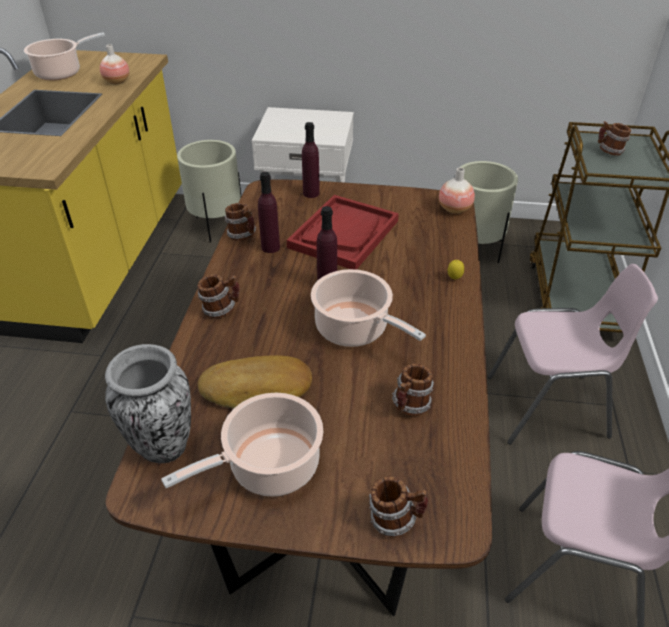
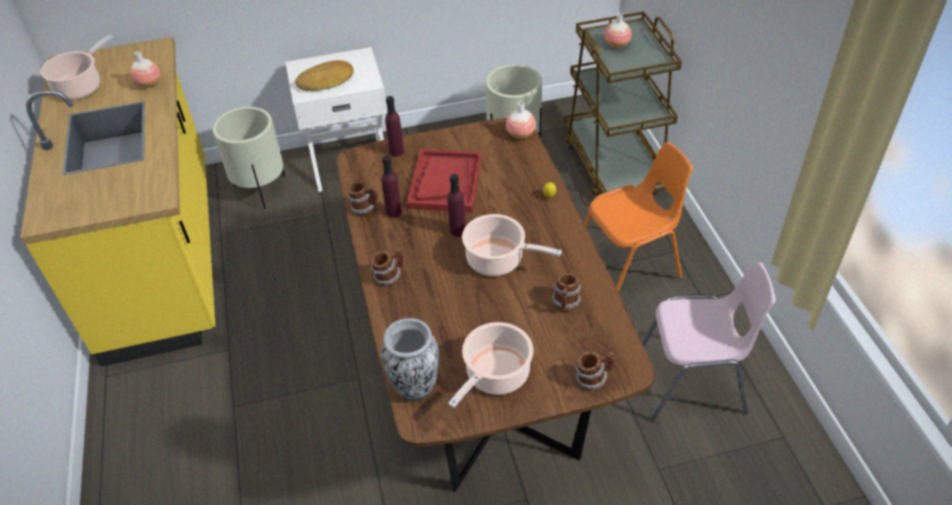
camera: 20 degrees left, 5 degrees up
(257, 389) = (455, 327): bread -> bread (326, 81)
(548, 408) = (628, 269): pink chair -> orange chair
(609, 152) = (616, 44): mug -> vase

